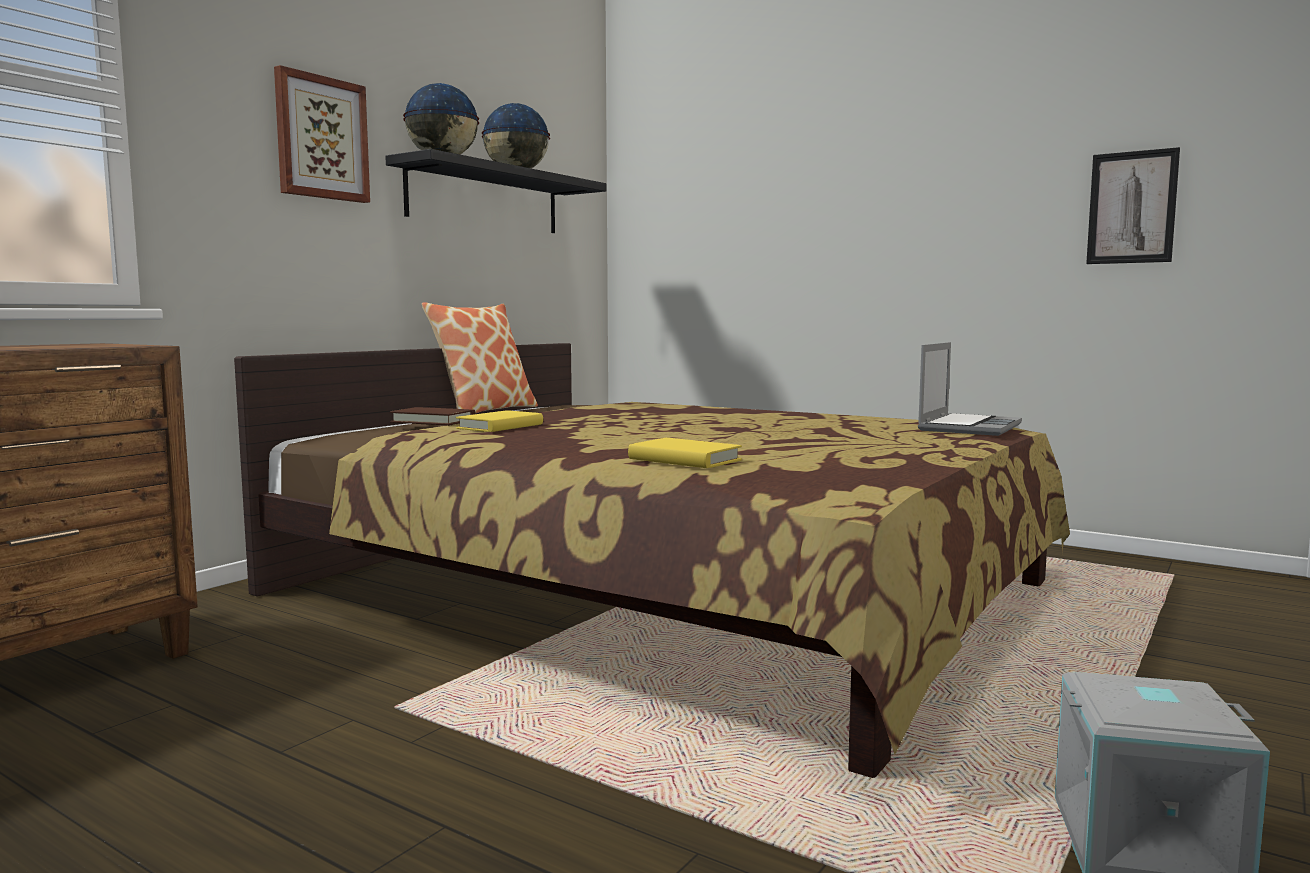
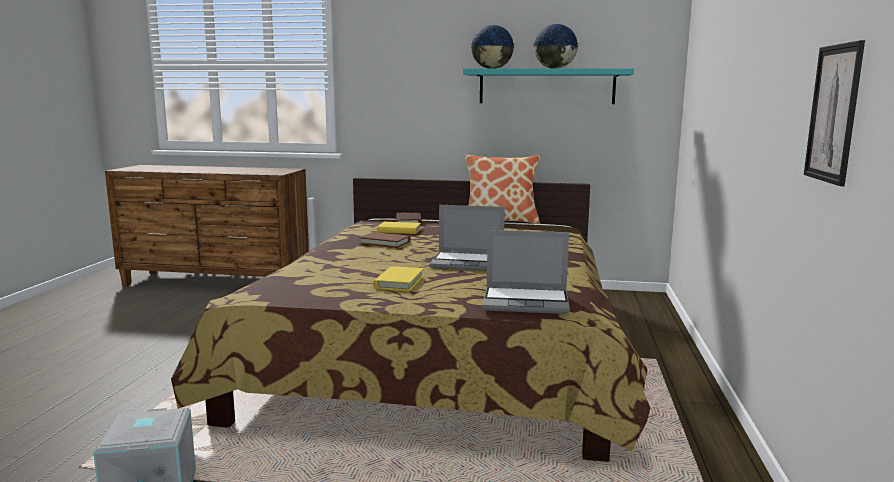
camera: 65 degrees right, 5 degrees up
(321, 138) = (427, 67): picture -> none
(485, 199) = (546, 86): black shelf -> turquoise shelf
(583, 434) = (385, 243): none -> brown book
(684, 460) = (311, 264): yellow book -> yellow book (399, 282)
(769, 424) = (468, 263): none -> laptop

